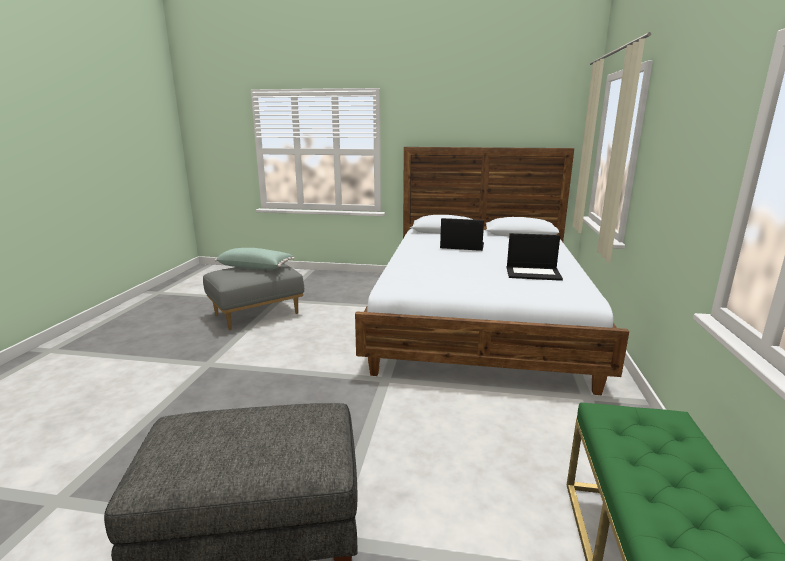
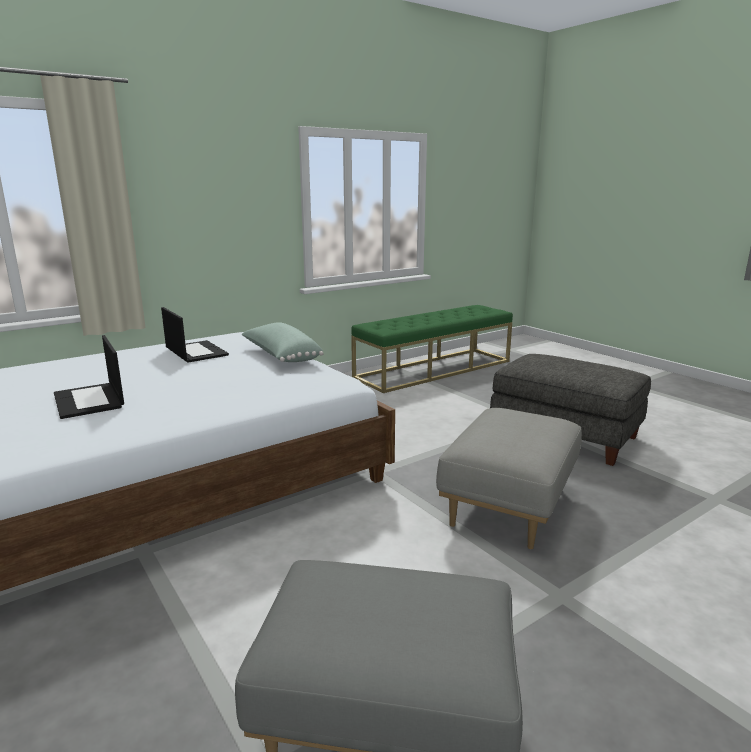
camera: 135 degrees left, 0 degrees up
(256, 267) = (368, 618): green pillow -> green pillow (281, 356)
(264, 397) = (509, 507): none -> grey ottoman

